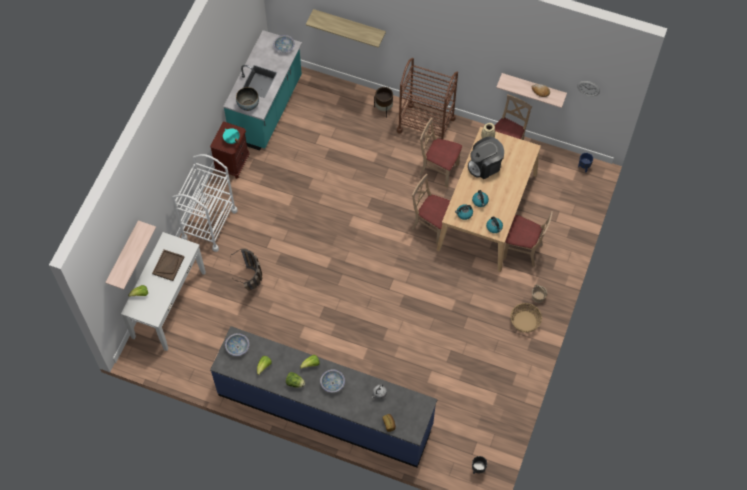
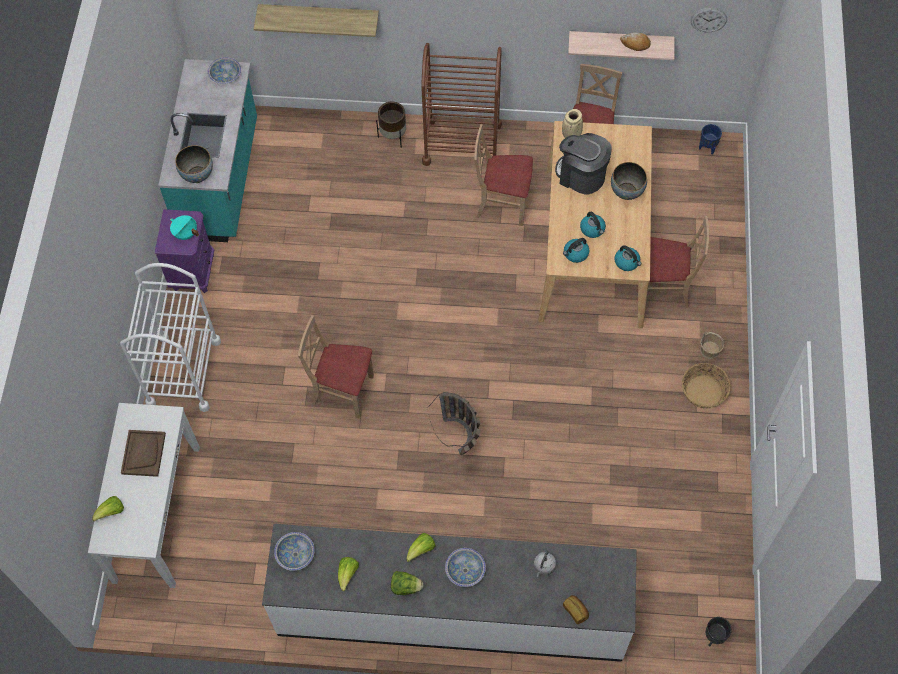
camera: 15 degrees left, 0 degrees up
(123, 255) = (69, 458): shelf -> none
(233, 164) = (193, 272): brown nightstand -> purple nightstand
(252, 283) = (277, 444): basket -> basket (461, 442)
(325, 409) = (451, 611): blue counter -> white counter
(432, 226) = (520, 287): beige chair -> beige chair (343, 391)
(485, 165) = (581, 175): coffee machine -> coffee machine turned 75 degrees clockwise
(510, 183) = (626, 191): none -> bowl

